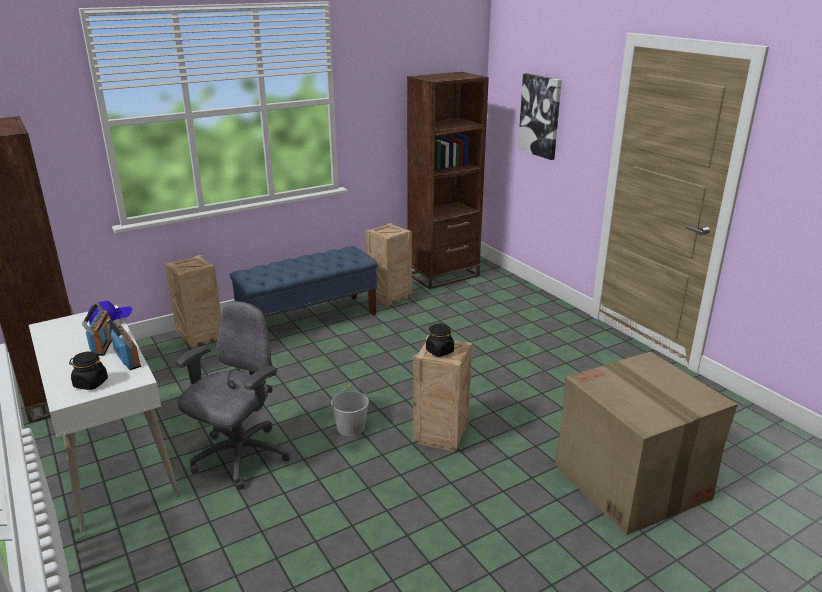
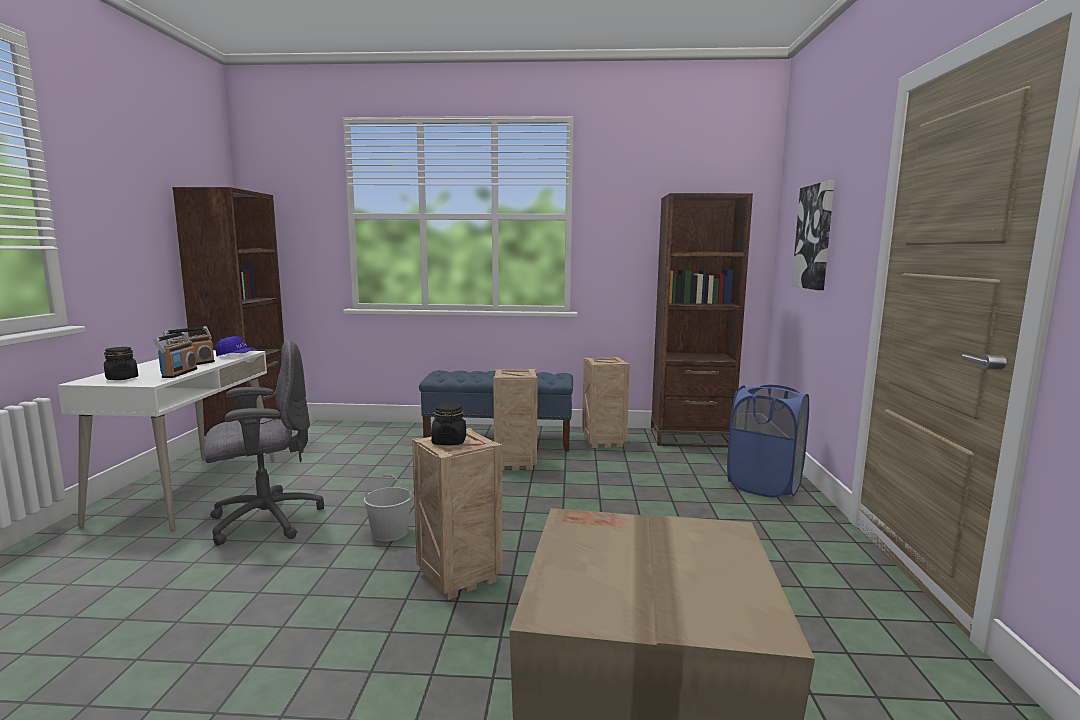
camera: 35 degrees right, 15 degrees down
(201, 337) = (397, 430): crate -> crate (516, 463)
(527, 304) = (764, 485): none -> blue laundry basket

